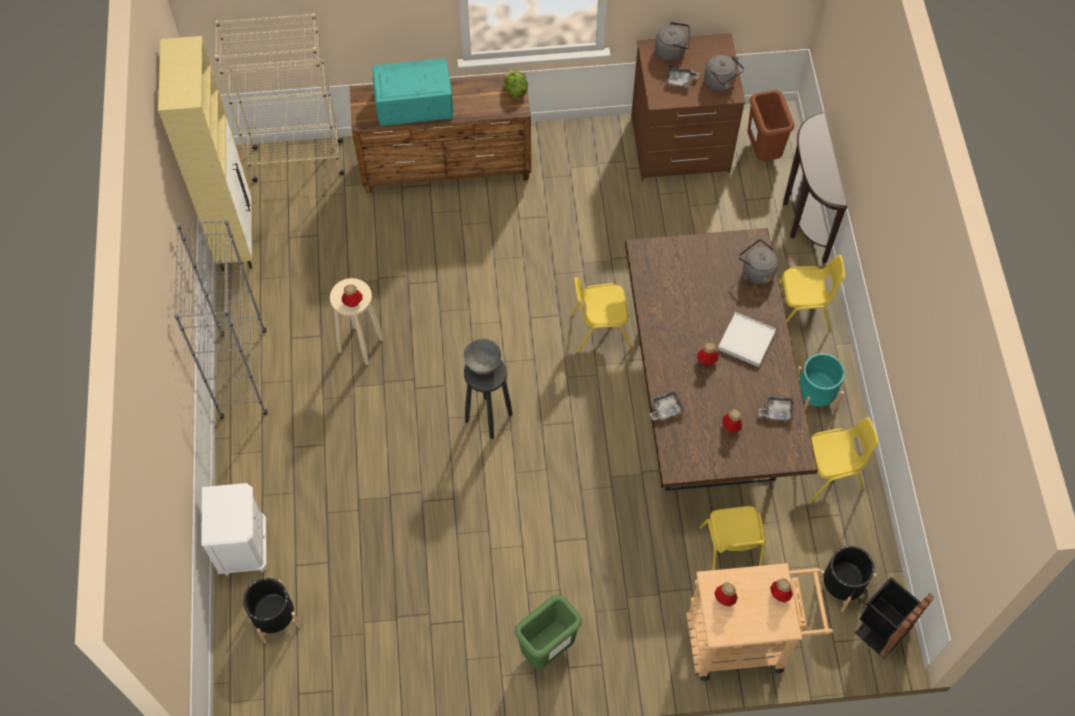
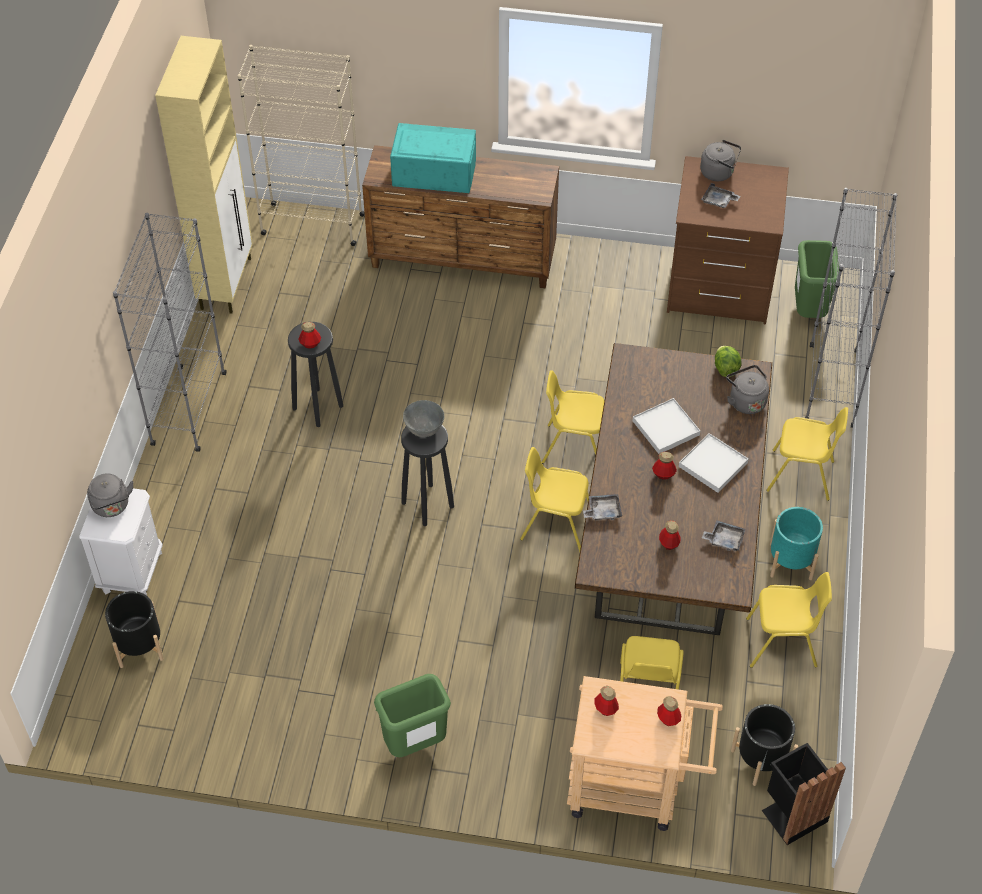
camera: 15 degrees right, 10 degrees down
(361, 344) = (318, 407): beige stool -> black stool
(515, 90) = (543, 180): lettuce -> lettuce (725, 368)
(606, 410) = (555, 525): none -> yellow chair
(695, 314) = (665, 428): none -> white tray
(721, 83) = (762, 211): grey kettle -> grey kettle (112, 507)
(763, 151) = (809, 311): brown trash can -> green trash can
(802, 219) = (831, 385): brown console table -> grey bookcase

